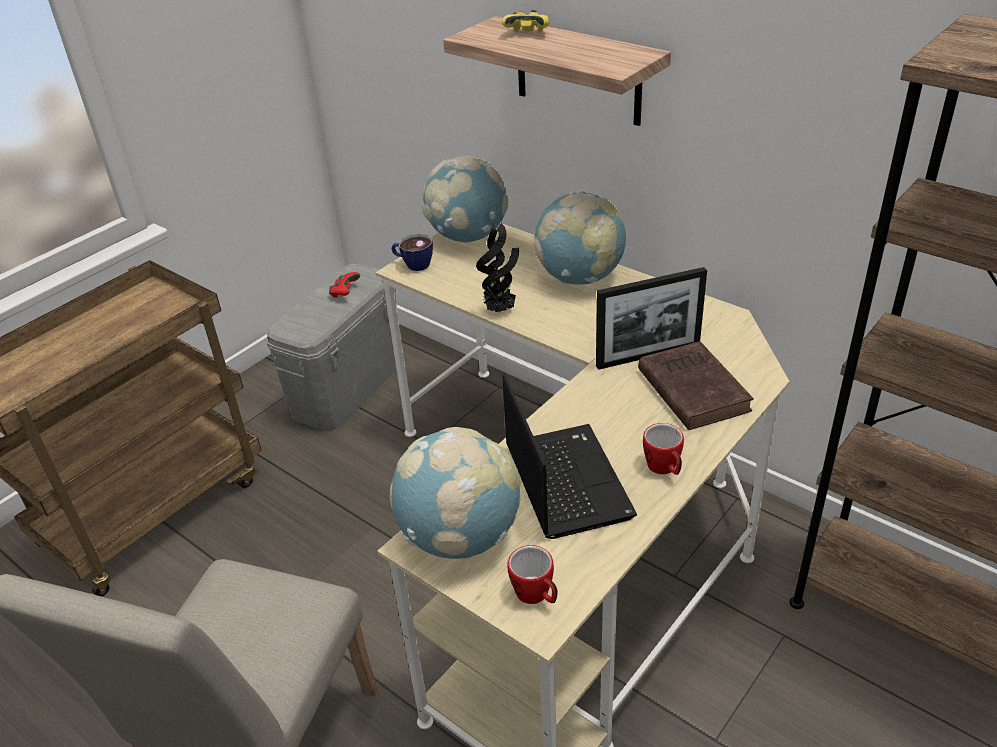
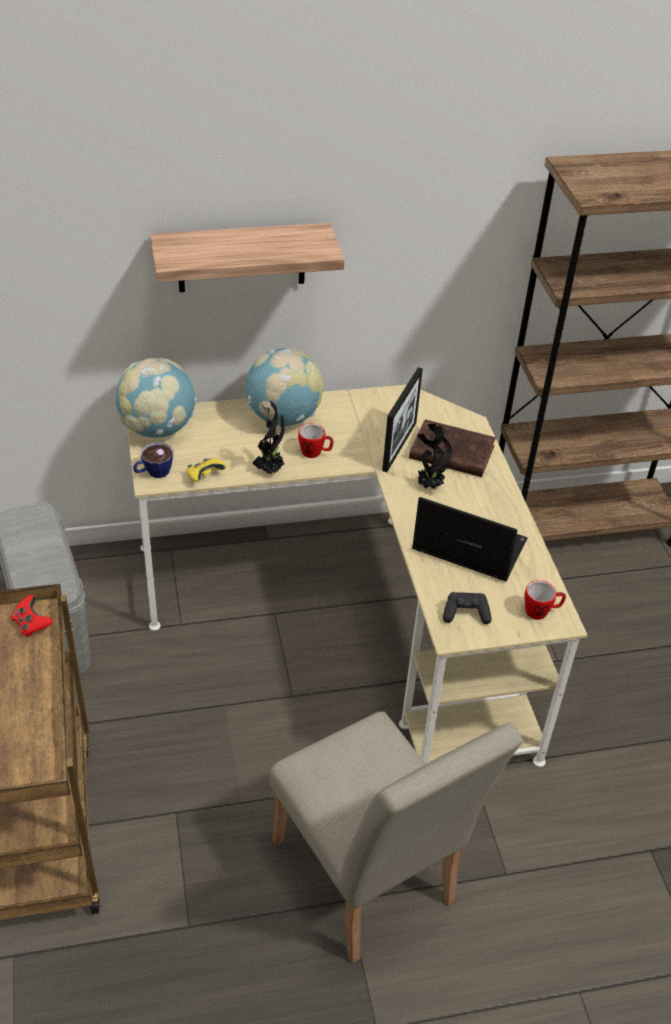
camera: 55 degrees left, 5 degrees up
(345, 292) = (36, 538): red game controller -> red game controller (31, 624)
(460, 537) = (465, 614): globe -> black game controller
(527, 34) = (211, 243): yellow game controller -> yellow game controller (204, 476)
(618, 404) = (428, 486): none -> potted plant
(664, 469) = (500, 506): mug -> mug (315, 453)

